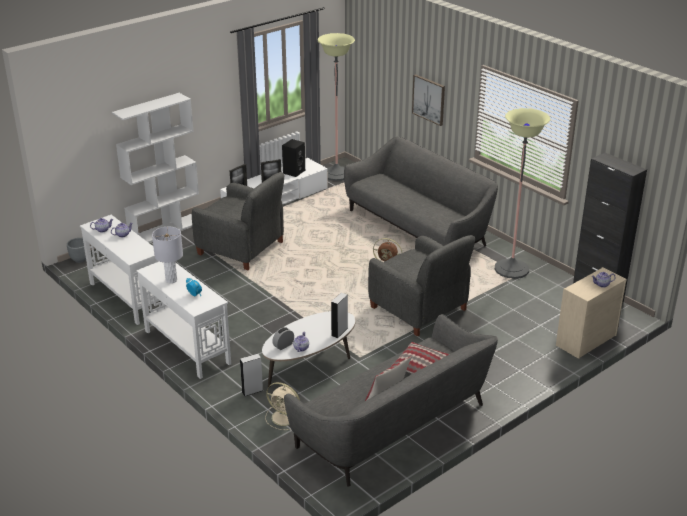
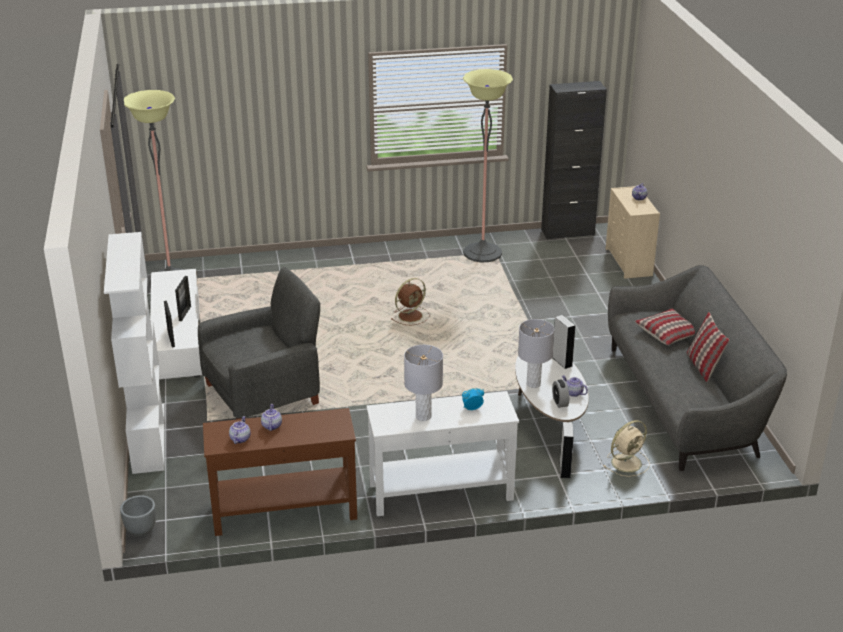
camera: 60 degrees left, 0 degrees up
(127, 297) = (283, 511): white console table -> brown console table
(294, 171) = (174, 290): black speaker -> none
(298, 328) = (533, 384): none -> grey table lamp
(418, 227) = (350, 272): grey sofa -> none
(419, 309) = (504, 324): grey armchair -> none
(429, 99) = (287, 125): picture -> none

